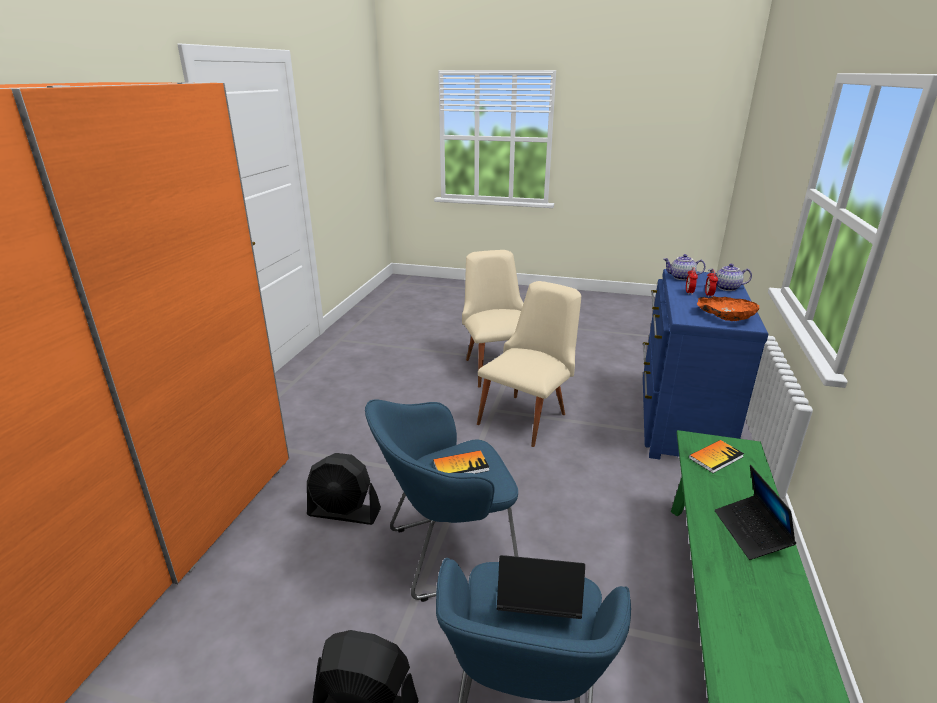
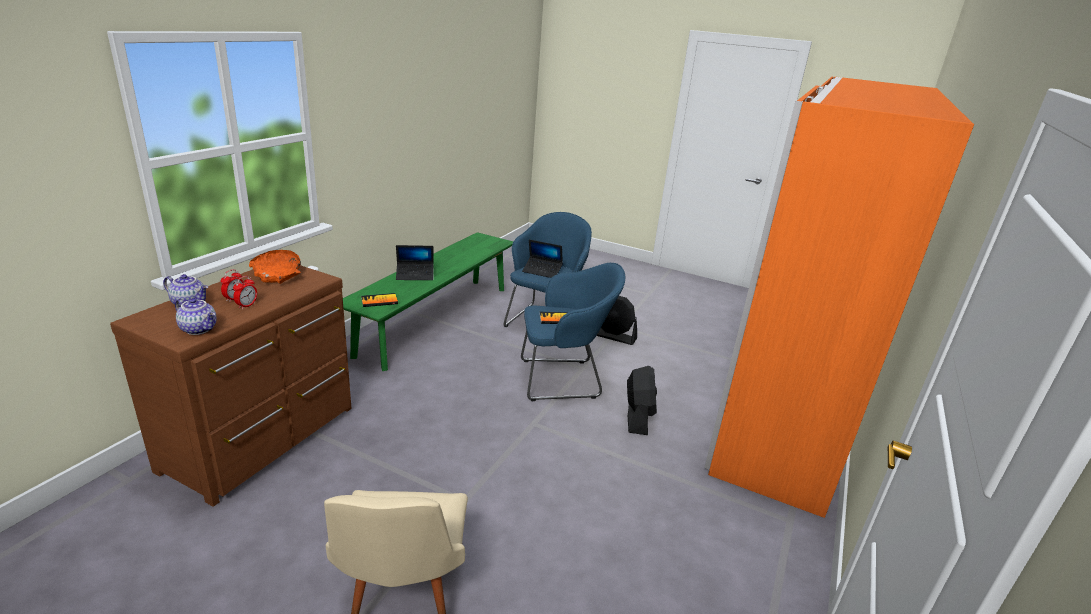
camera: 170 degrees left, 0 degrees up
(344, 512) = (638, 417): black fan -> black fan turned 75 degrees clockwise
(528, 416) = (426, 481): beige chair -> none
(679, 420) = (265, 438): blue dresser -> brown dresser
(751, 532) = (415, 275): laptop -> laptop turned 75 degrees clockwise

